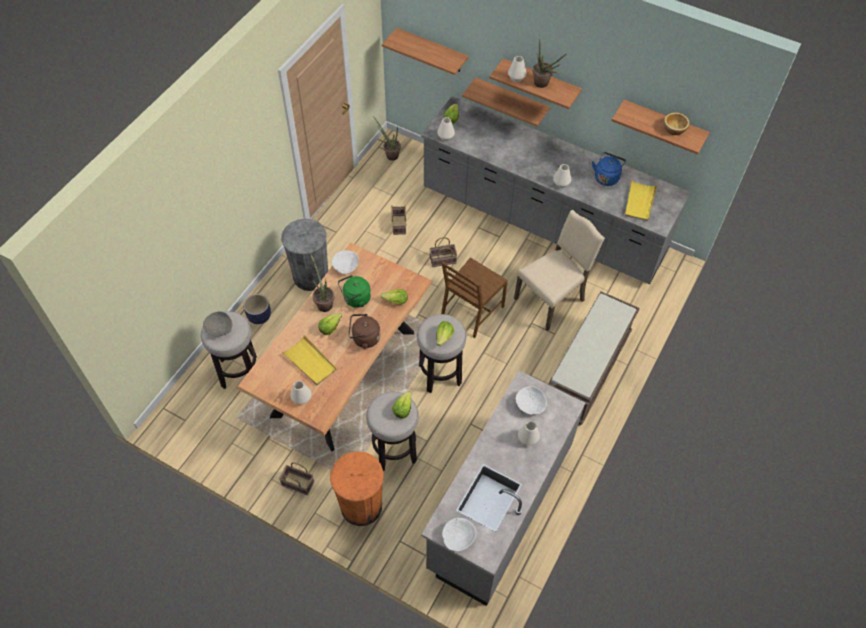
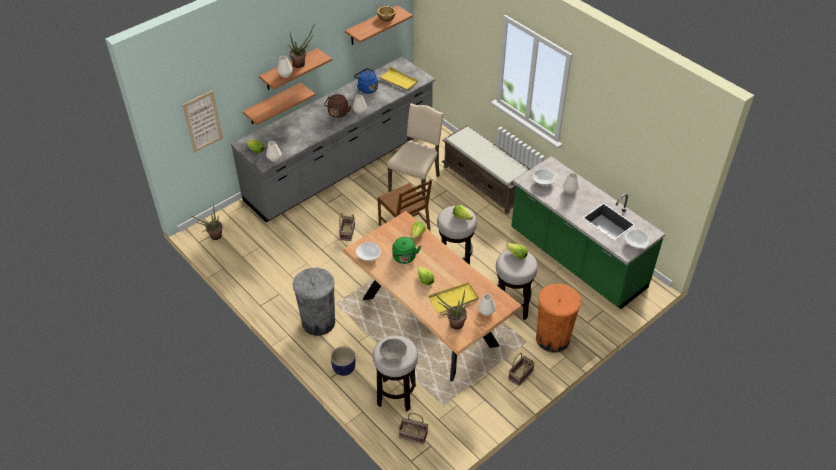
camera: 70 degrees left, 10 degrees down
(323, 303) = (399, 278): potted plant -> potted plant (453, 324)
(364, 338) = (445, 261): brown kettle -> brown kettle (338, 114)
(398, 224) = (295, 250): basket -> basket (412, 435)
(432, 50) = (203, 121): shelf -> picture
(499, 506) = (576, 260): grey counter -> green counter
(551, 299) = (416, 183): beige chair -> beige chair turned 45 degrees clockwise

